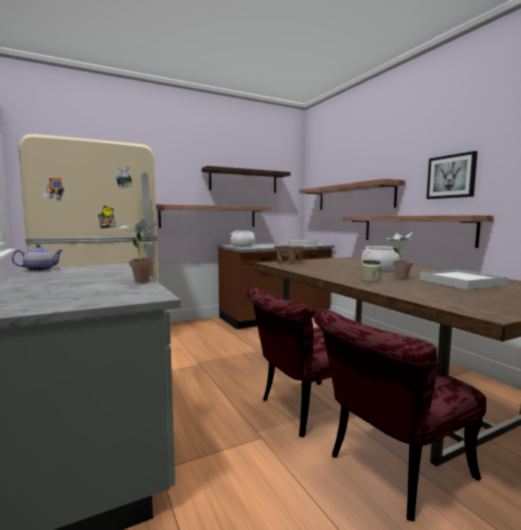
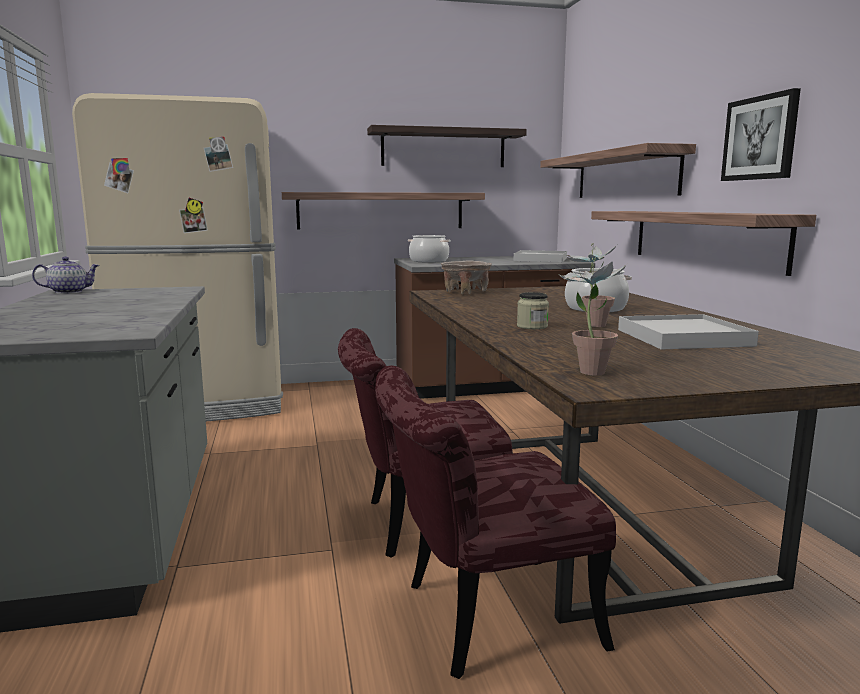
camera: 15 degrees right, 5 degrees up
(141, 280) = (159, 311): potted plant -> potted plant (588, 369)

